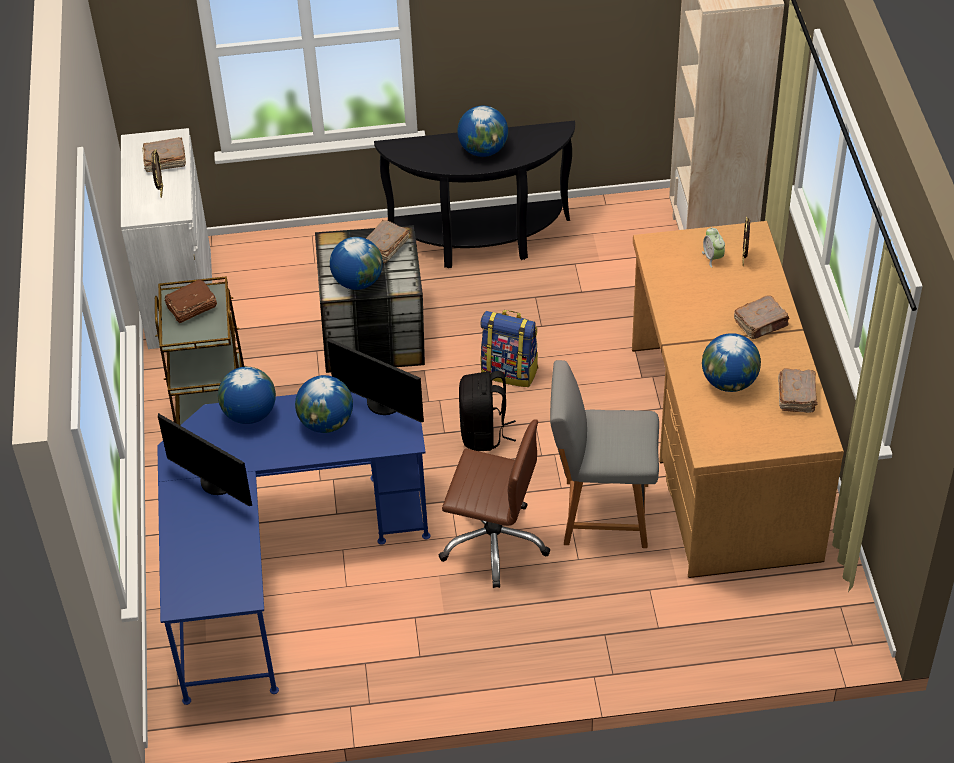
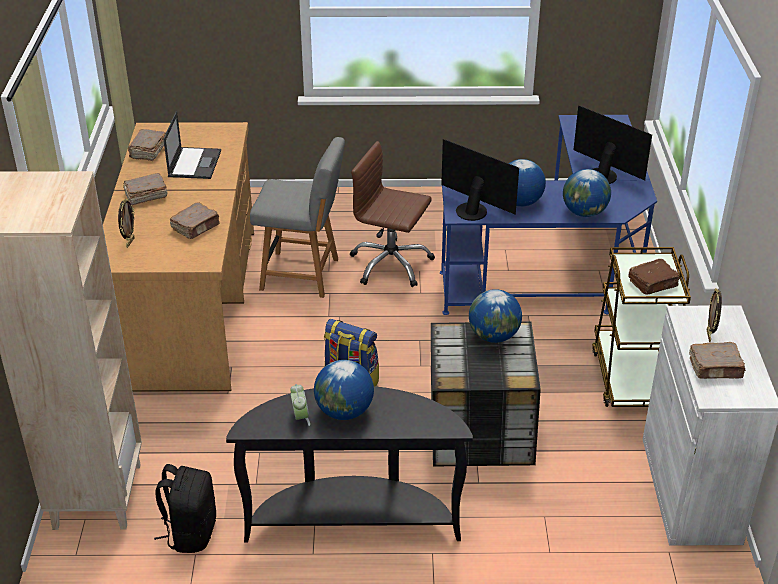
camera: 175 degrees left, 10 degrees down
(385, 248) = (465, 367): brown book -> brown book (196, 227)
(484, 433) = (384, 336): black backpack -> black backpack (190, 532)
(712, 257) = (157, 246): alarm clock -> alarm clock (300, 417)
(729, 382) = (194, 163): globe -> laptop

